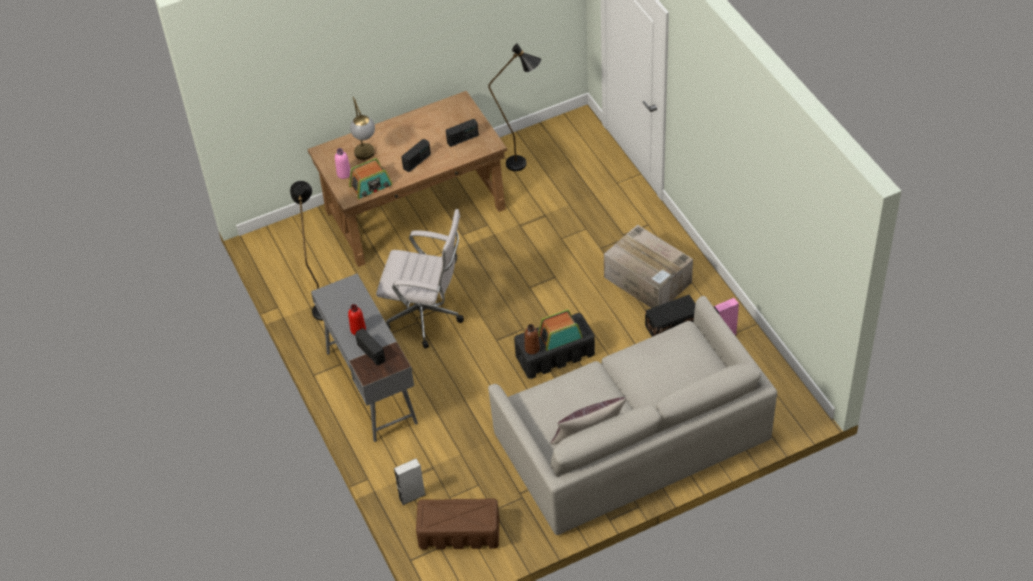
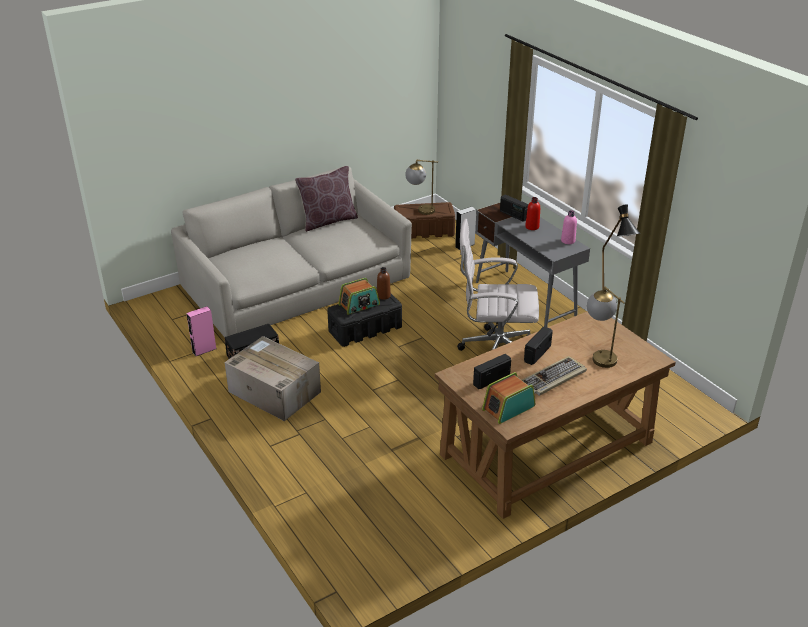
camera: 170 degrees right, 15 degrees down
(344, 174) = (615, 338): pink bottle -> pink bottle (568, 241)
(371, 186) = (578, 328): radio -> radio (508, 408)
(413, 138) = (553, 378): none -> keyboard
(463, 512) = (420, 210): none -> table lamp
(523, 165) = (428, 509): black floor lamp -> none

